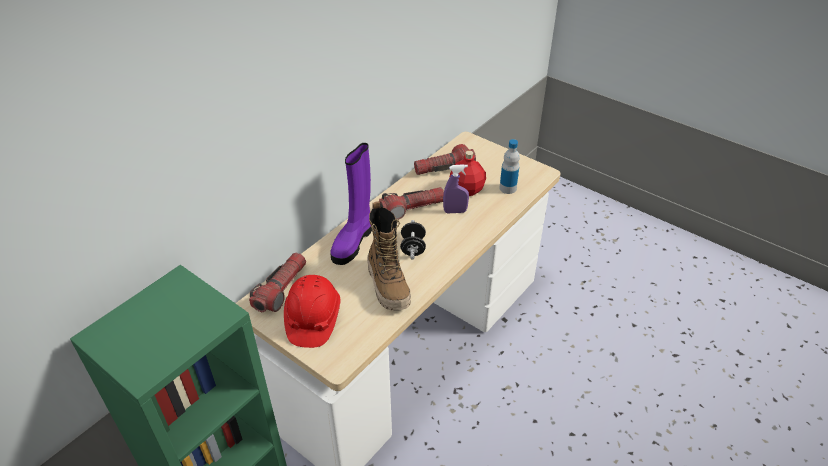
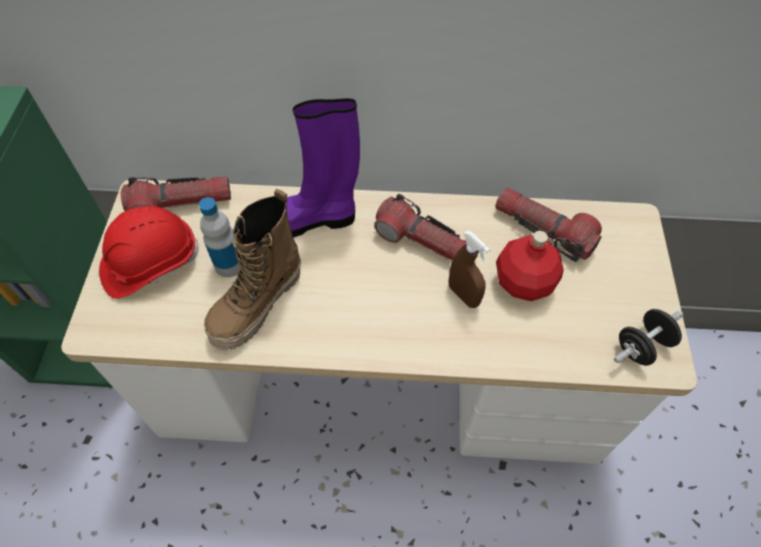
camera: 55 degrees right, 15 degrees up
(413, 248) = (348, 290): black dumbbell -> black dumbbell (642, 346)
(455, 211) = (463, 295): purple spray bottle -> brown spray bottle
(507, 188) = (577, 333): bottle -> bottle (229, 265)

